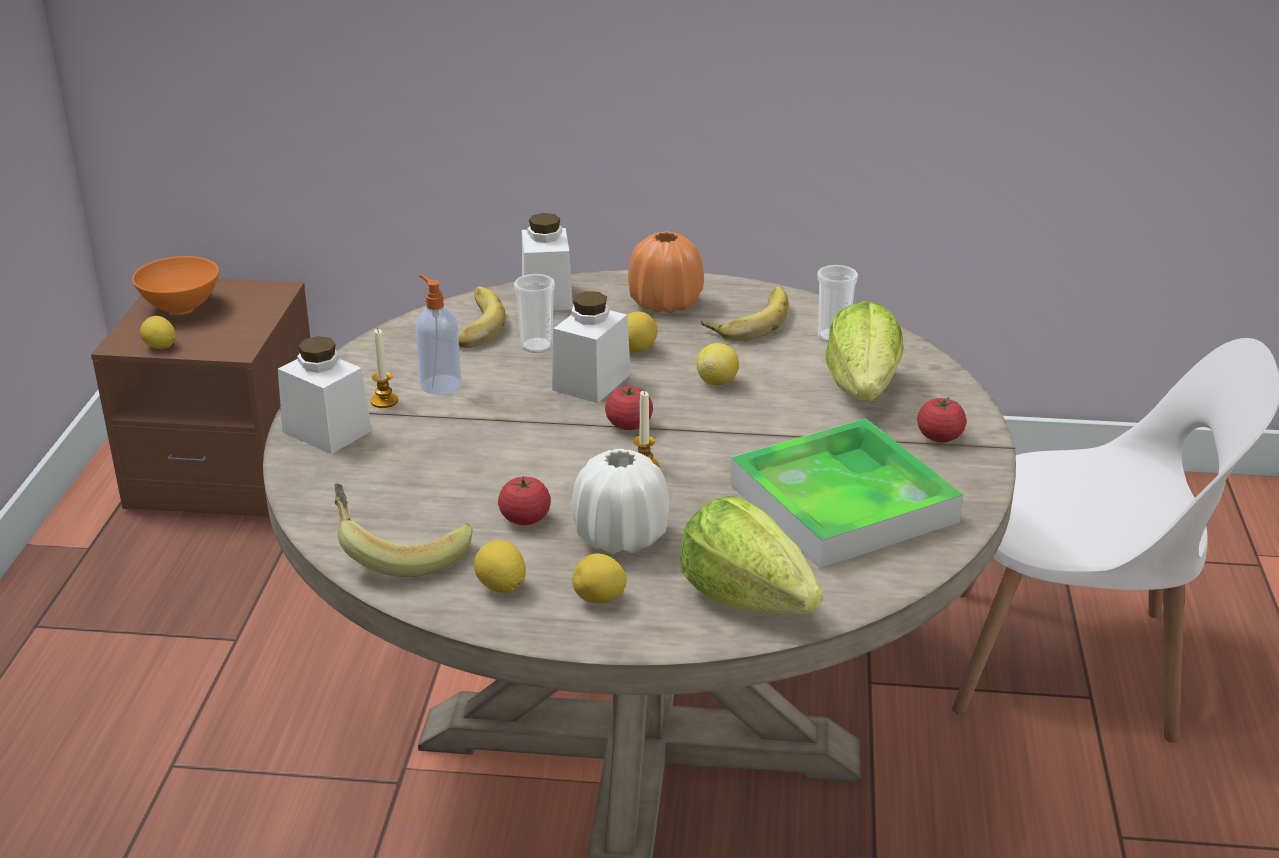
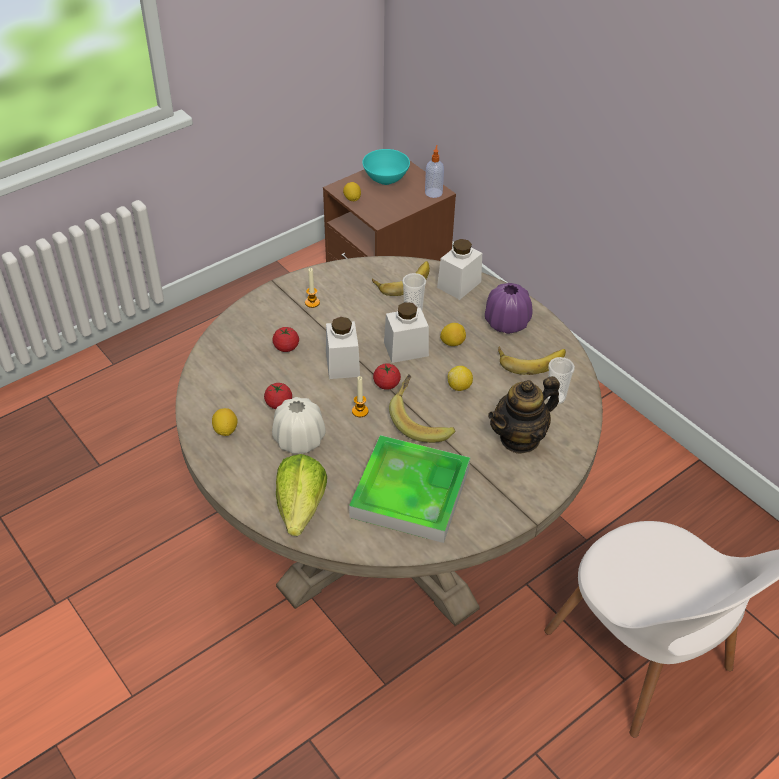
camera: 45 degrees right, 15 degrees up
(181, 308) = (386, 180): orange bowl -> turquoise bowl
(327, 431) = (271, 304): white jar -> white jar (342, 364)
(399, 551) = (216, 386): banana -> banana (421, 421)
(440, 384) = (344, 308): soap dispenser -> soap dispenser (433, 192)
(599, 599) = (249, 464): lemon -> none
(665, 303) = (506, 323): orange vase -> purple vase
(863, 388) = (520, 438): lettuce -> teapot
(939, 437) = (510, 492): tomato -> tomato (286, 347)

